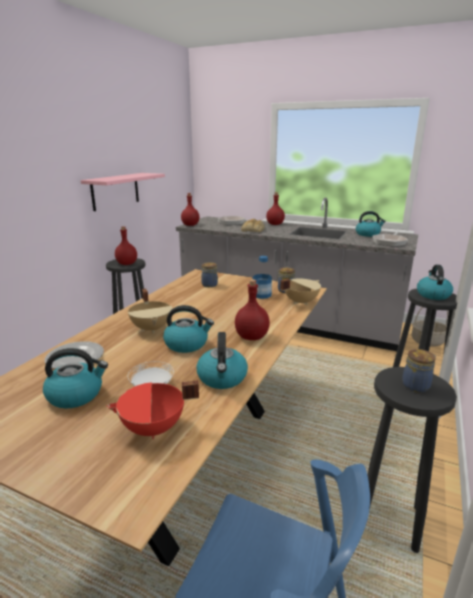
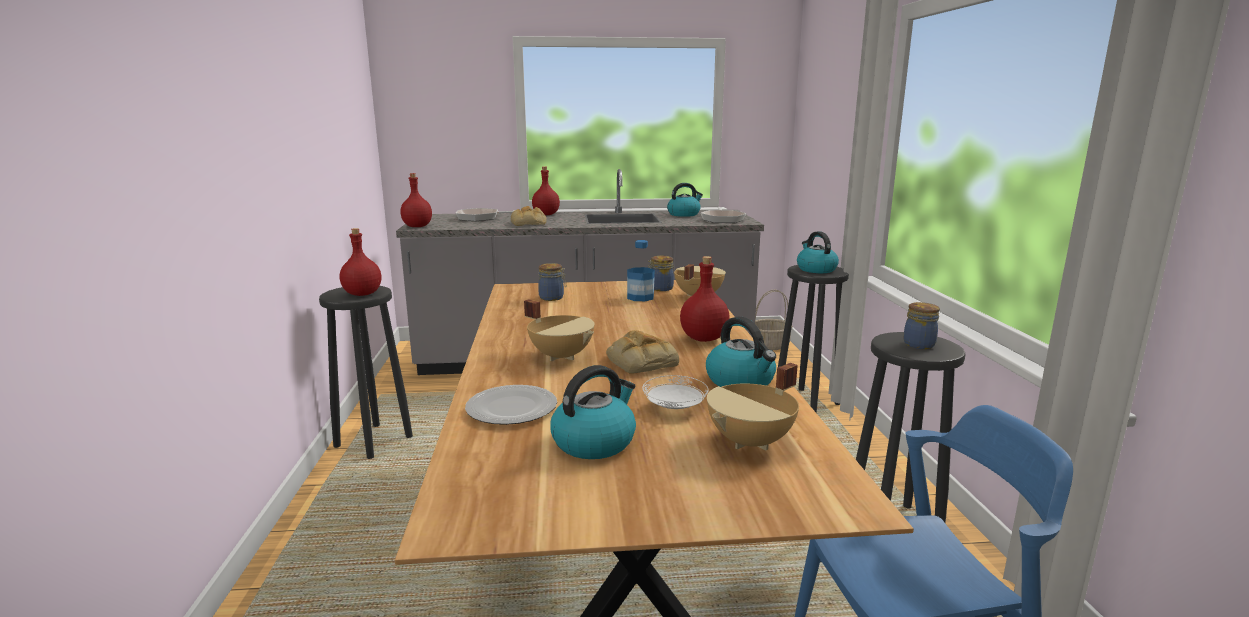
camera: 30 degrees left, 5 degrees down
(115, 191) = (310, 171): pink shelf -> none
(153, 429) = (751, 442): red cooking pot -> beige cooking pot
(187, 344) = (640, 361): kettle -> bread

